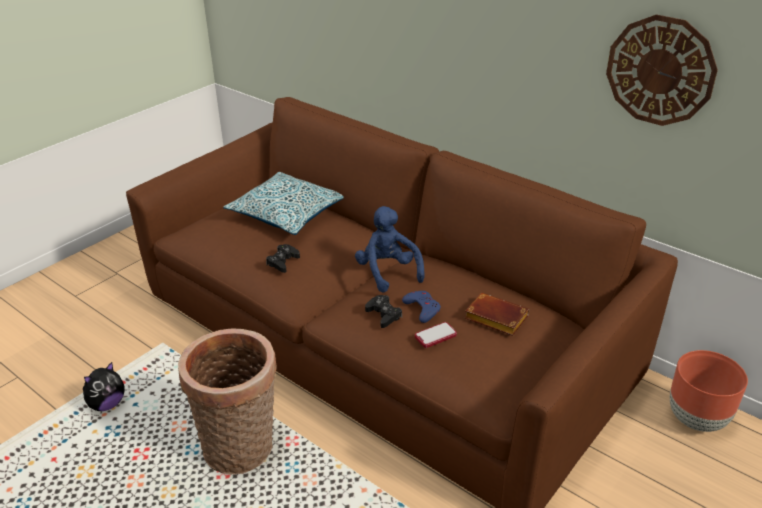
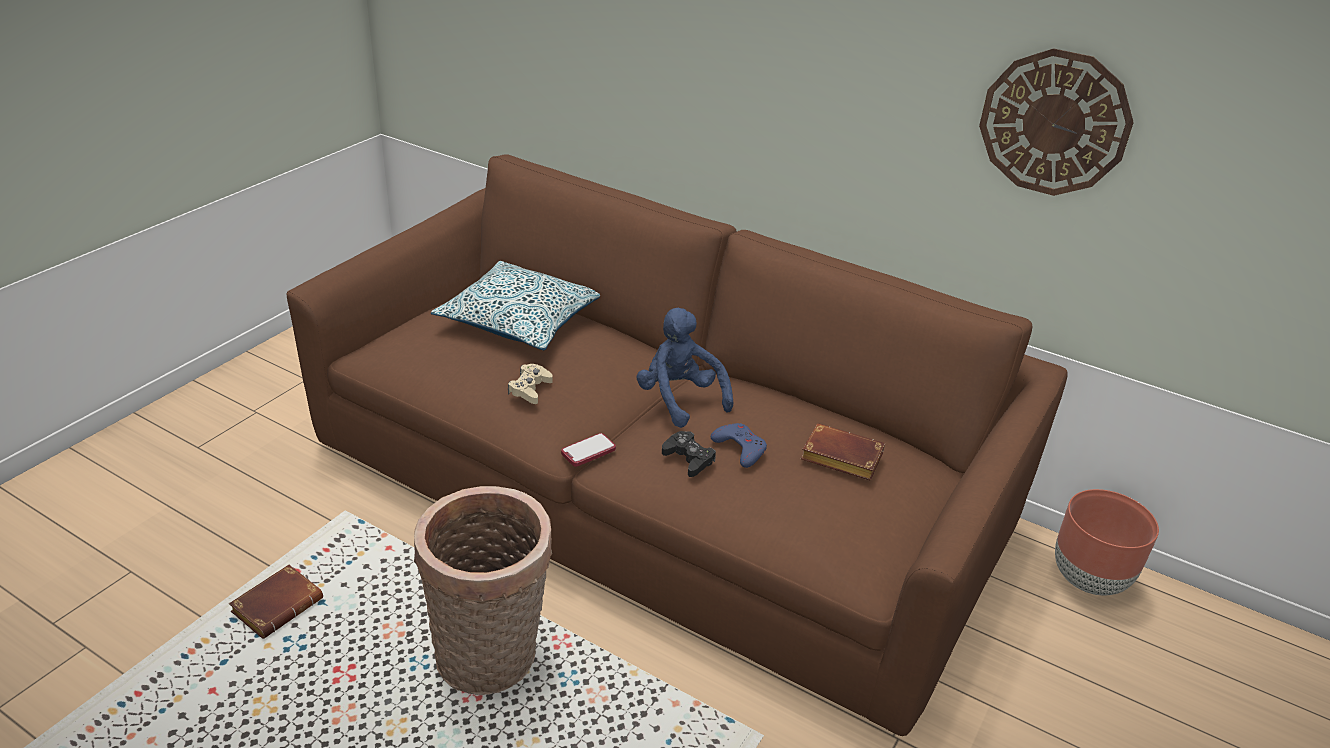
camera: 10 degrees left, 0 degrees up
(107, 404) = (278, 604): plush toy -> brown book
(283, 262) = (530, 389): black game controller -> beige game controller
(435, 336) = (766, 485): phone -> phone (588, 451)

